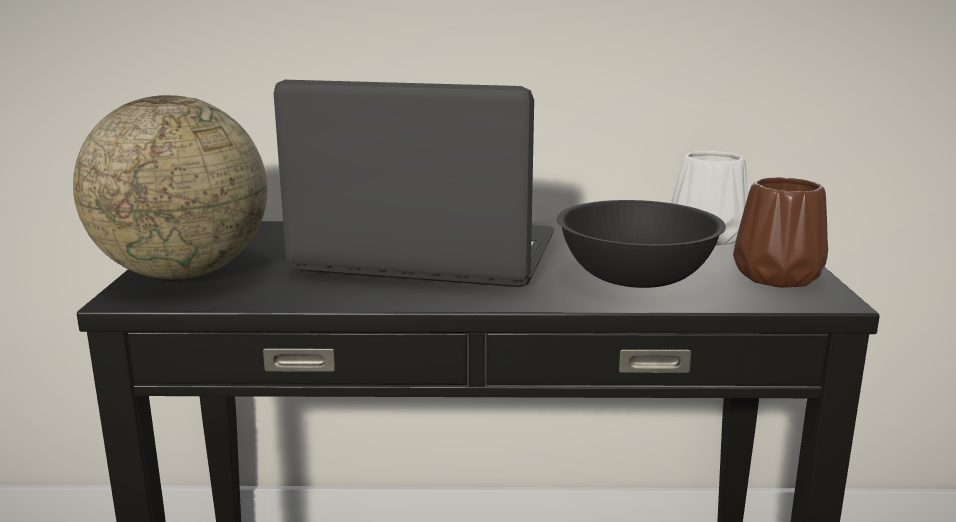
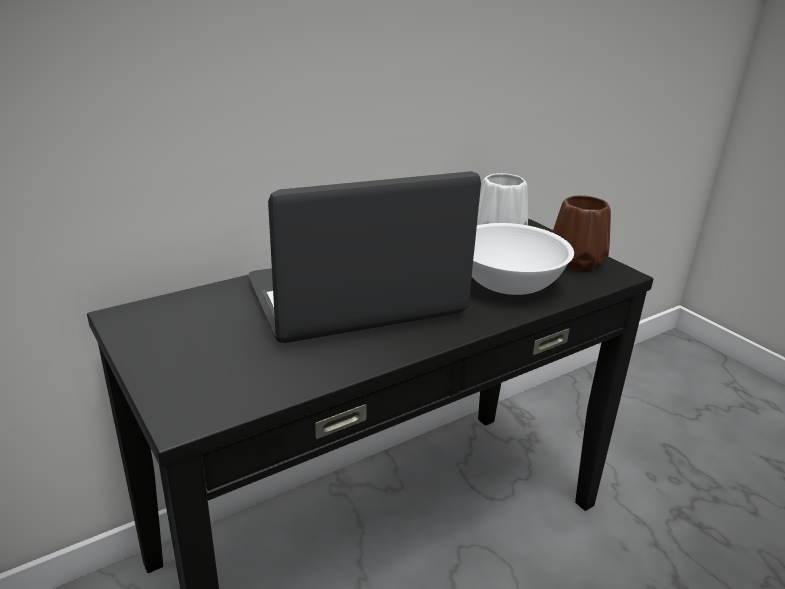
camera: 35 degrees left, 10 degrees up
(183, 273) = (189, 376): globe -> none
(635, 277) = (508, 283): black bowl -> white bowl

